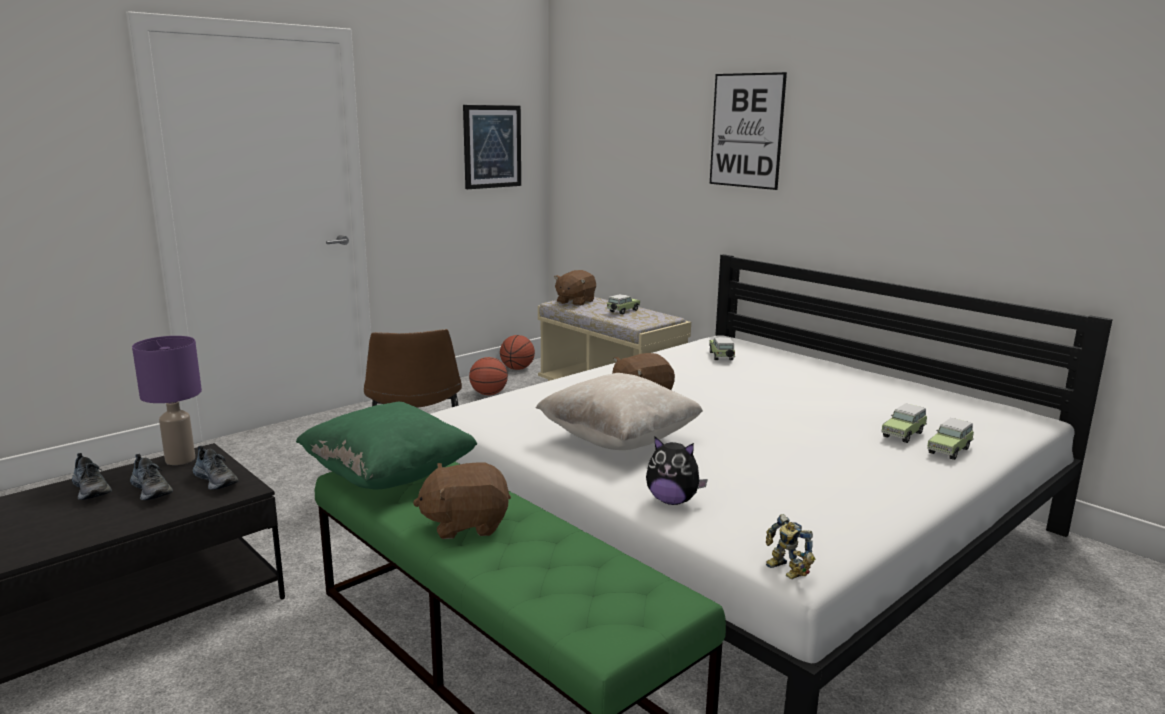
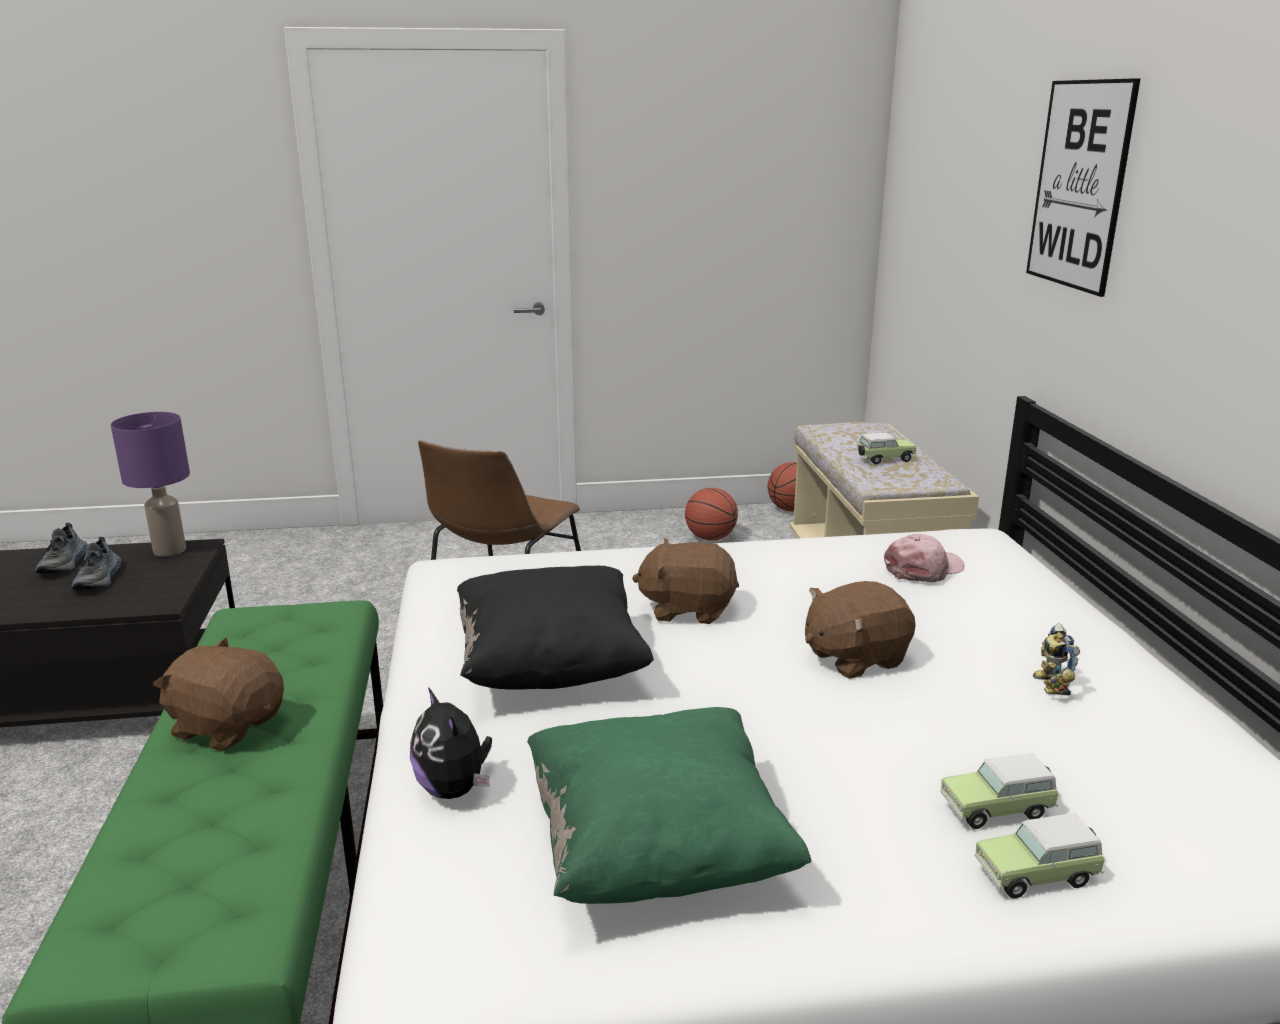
camera: 35 degrees right, 5 degrees up
(217, 480) = (158, 584): shoe -> none
(389, 476) = (267, 632): green pillow -> green pillow (657, 851)
(492, 146) = (780, 190): picture -> none
(575, 302) = (841, 432): brown plush toy -> brown plush toy (854, 657)
(619, 440) = (550, 667): beige pillow -> black pillow
(721, 357) = (924, 569): toy car -> pink cap
(784, 571) = (392, 974): toy robot -> toy robot (1048, 686)

